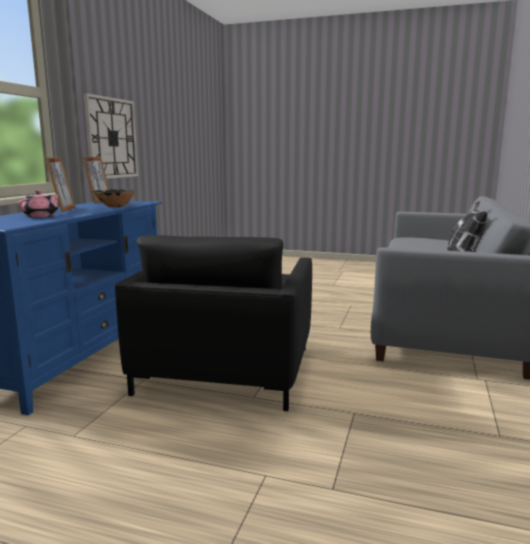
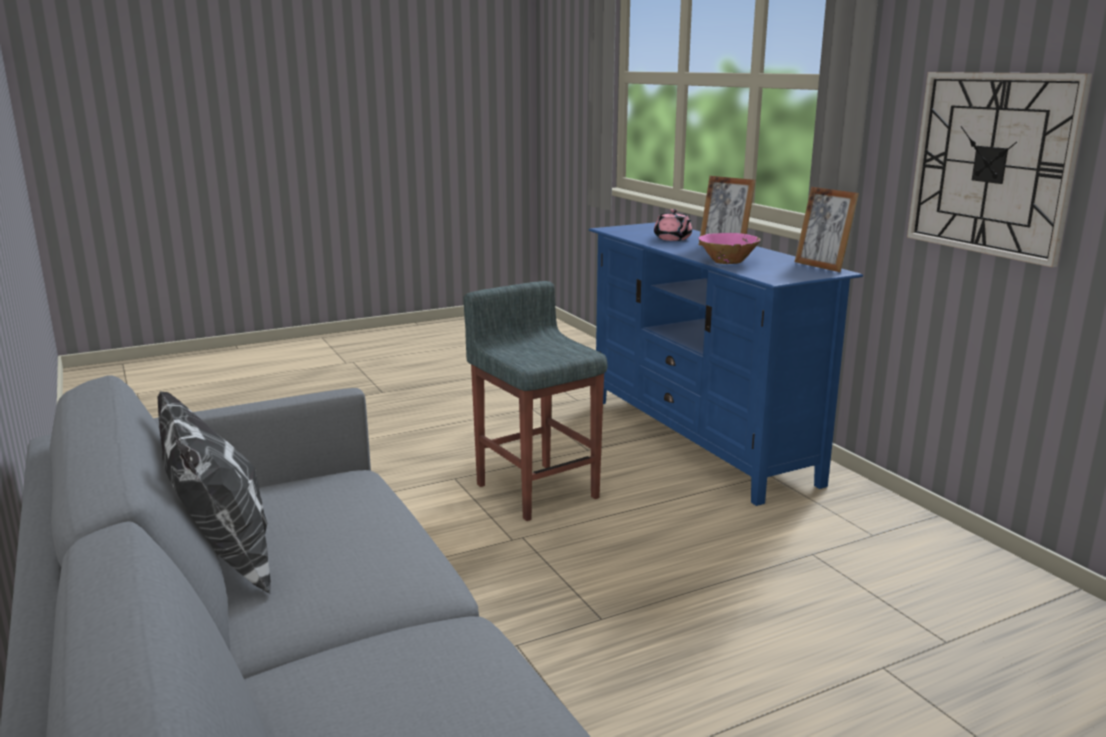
camera: 135 degrees right, 5 degrees up
(115, 206) = (727, 262): black bowl -> pink bowl
(226, 370) = (536, 490): black armchair -> grey stool

